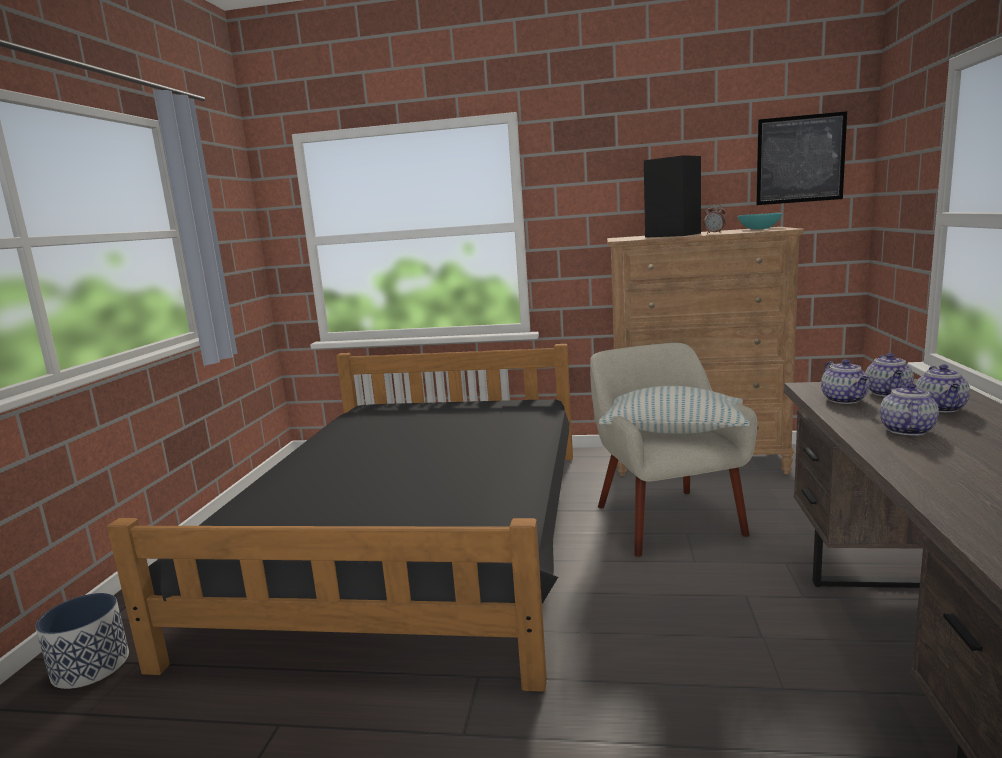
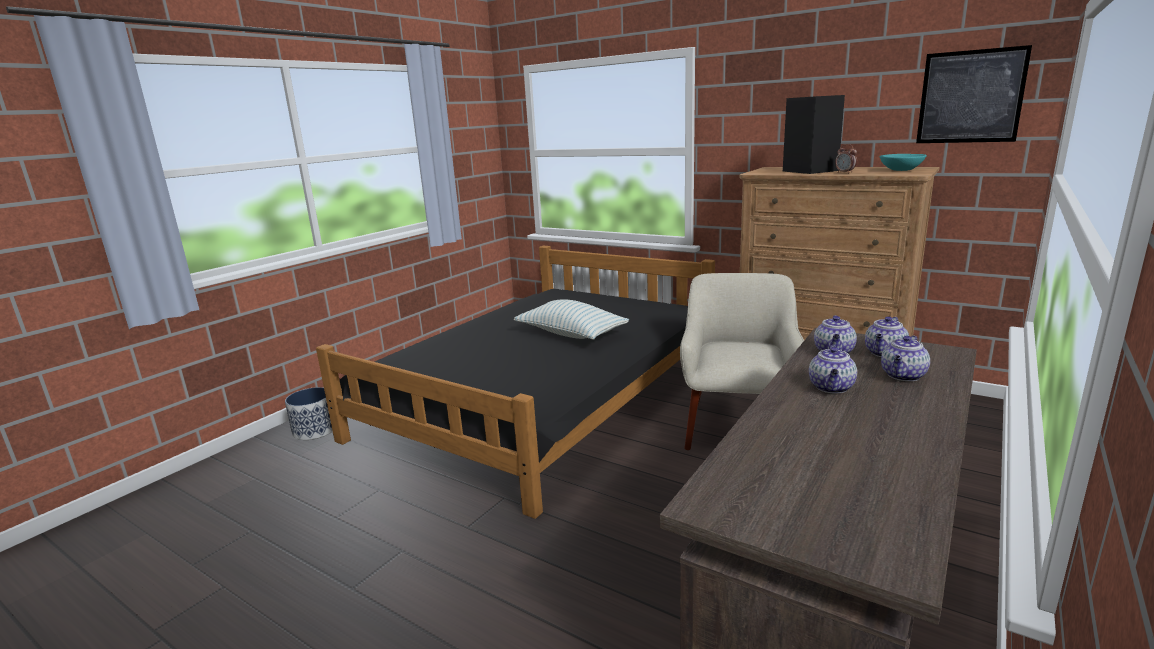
camera: 25 degrees right, 5 degrees up
(673, 431) = (743, 352): pillow -> pillow (571, 334)
(906, 430) = (831, 388): teapot -> teapot turned 150 degrees clockwise

